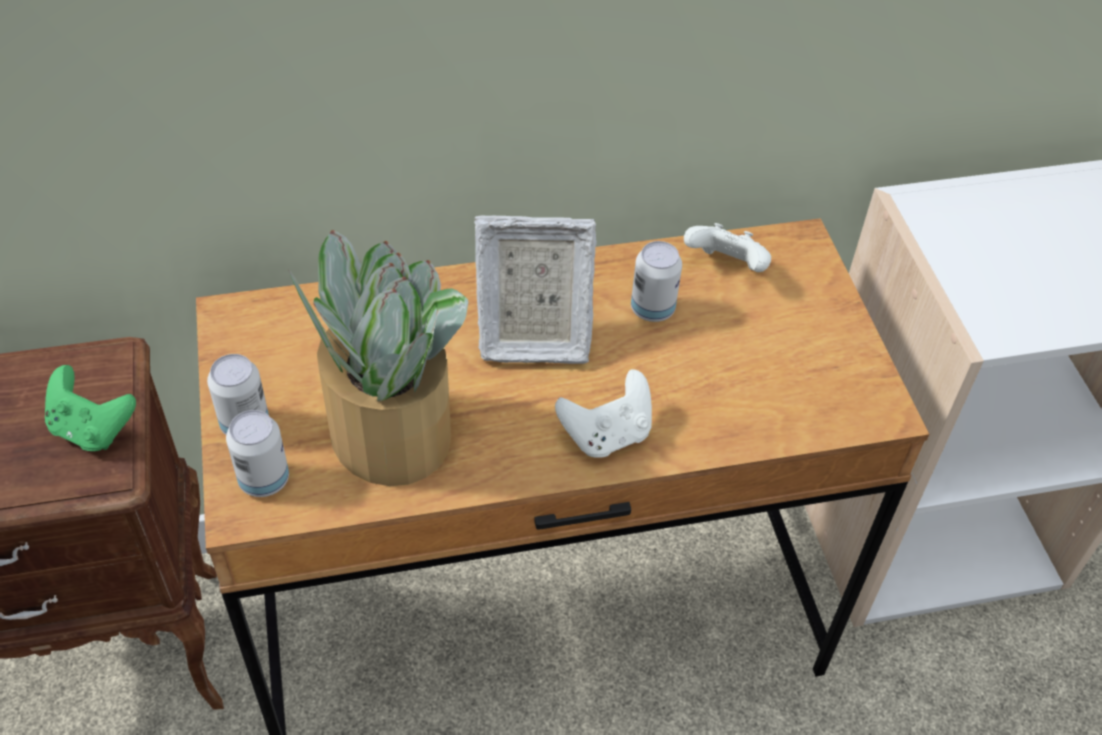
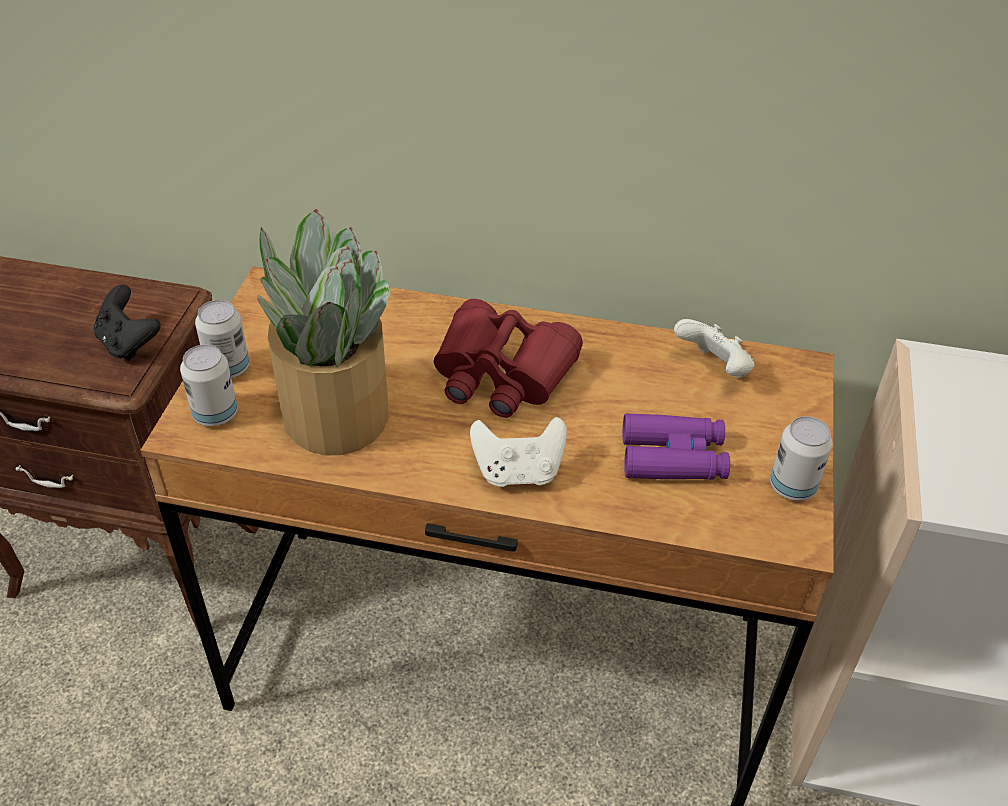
camera: 25 degrees right, 5 degrees down
(92, 429) = (129, 343): green game controller -> black game controller
(532, 337) = (501, 373): picture frame -> red binoculars
(652, 309) = (623, 383): can -> can (792, 487)
(739, 370) = (673, 457): none -> purple binoculars

